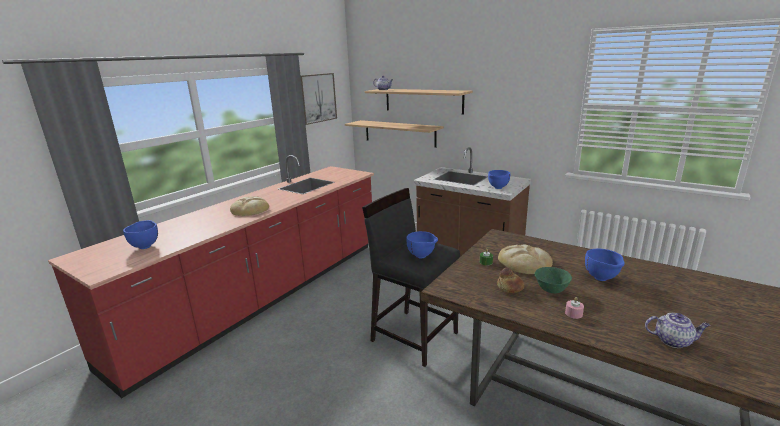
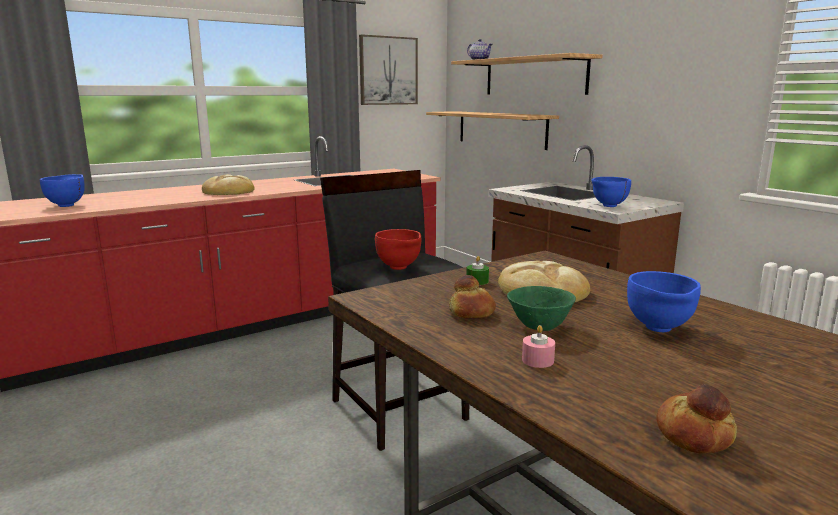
camera: 20 degrees right, 5 degrees down
(422, 256) = (399, 268): blue bowl -> red bowl
(673, 341) = (695, 435): teapot -> bread

